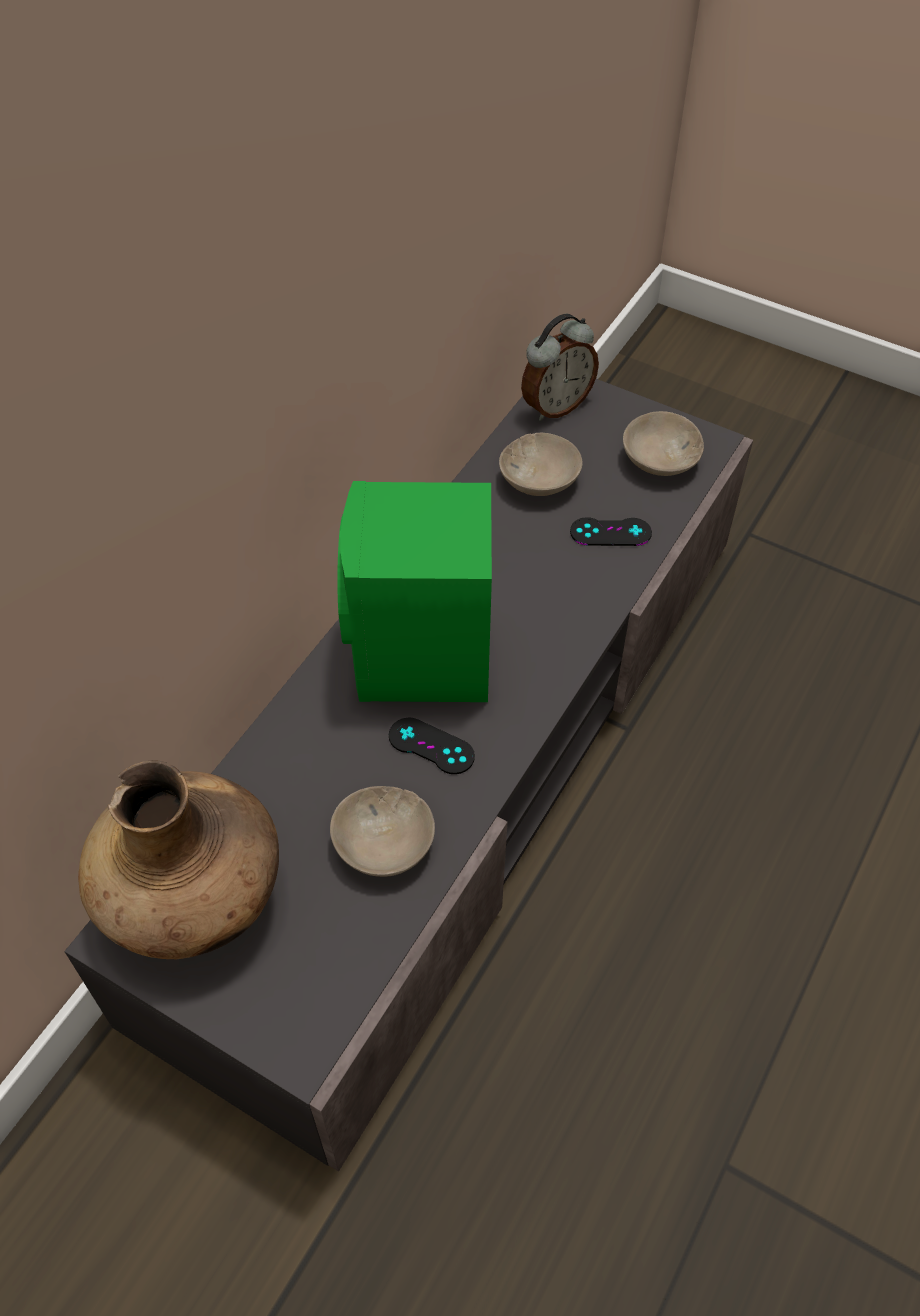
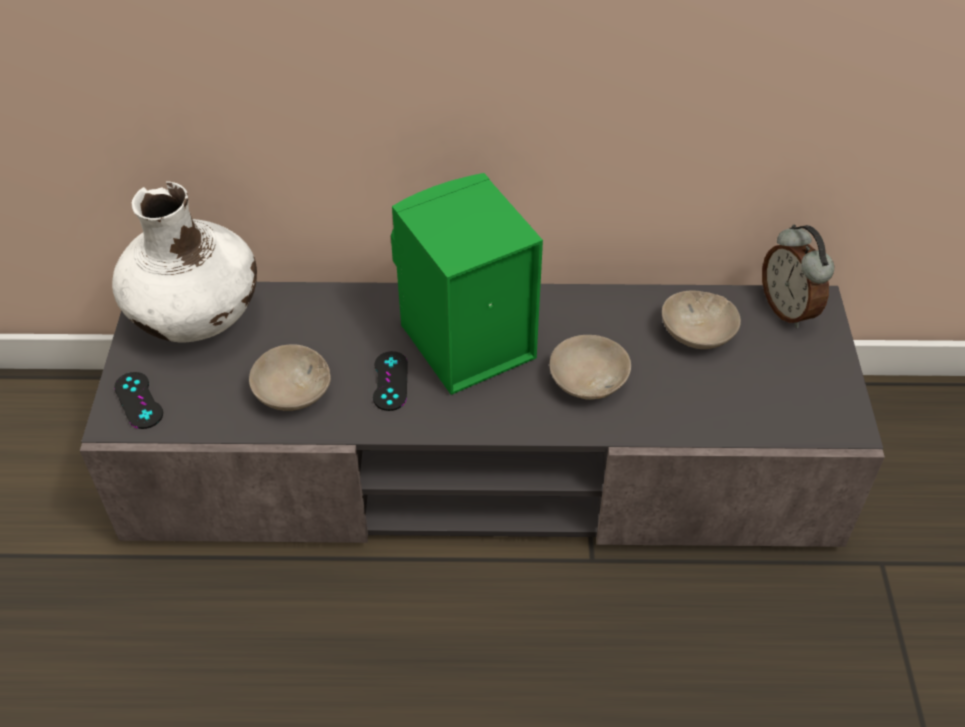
camera: 60 degrees right, 5 degrees down
(195, 897) = (198, 318): brown vase -> white vase
(555, 406) = (788, 309): alarm clock -> alarm clock turned 45 degrees clockwise
(610, 532) = (681, 400): black game controller -> black game controller (138, 400)
(657, 458) = (793, 398): beige bowl -> beige bowl (588, 379)

